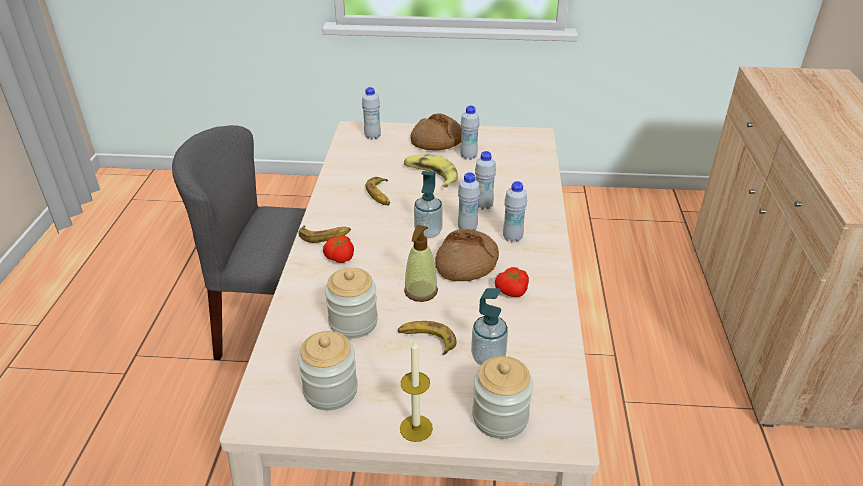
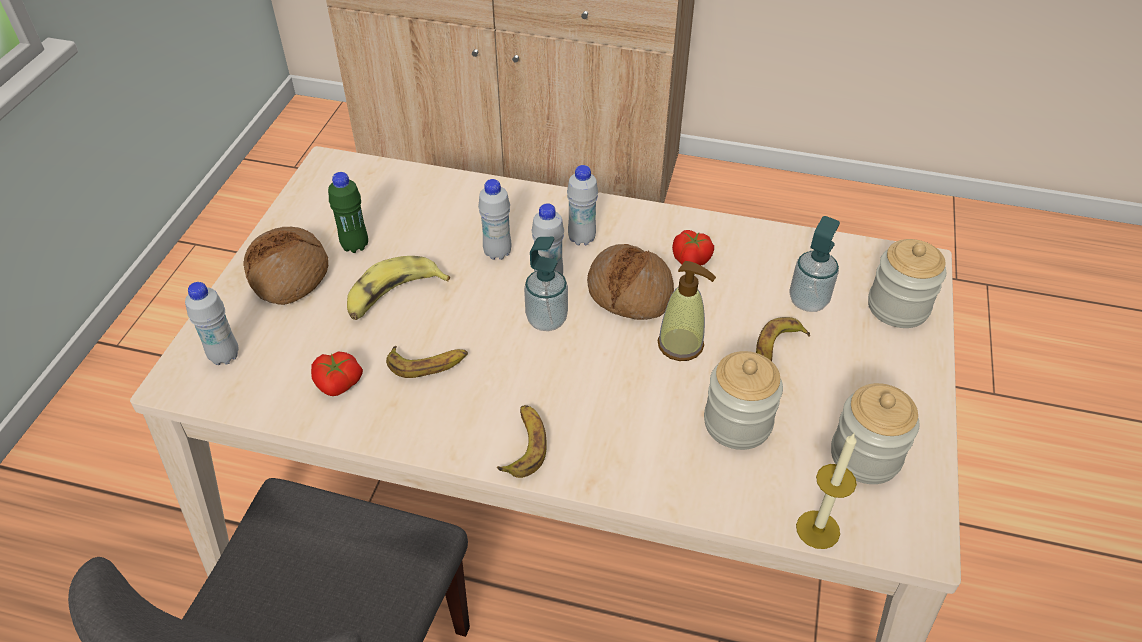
camera: 80 degrees left, 10 degrees up
(339, 257) = (586, 430): tomato -> tomato (338, 384)
(416, 428) = (920, 379): candle -> candle (818, 529)
(468, 156) = (355, 246): white bottle -> green bottle

